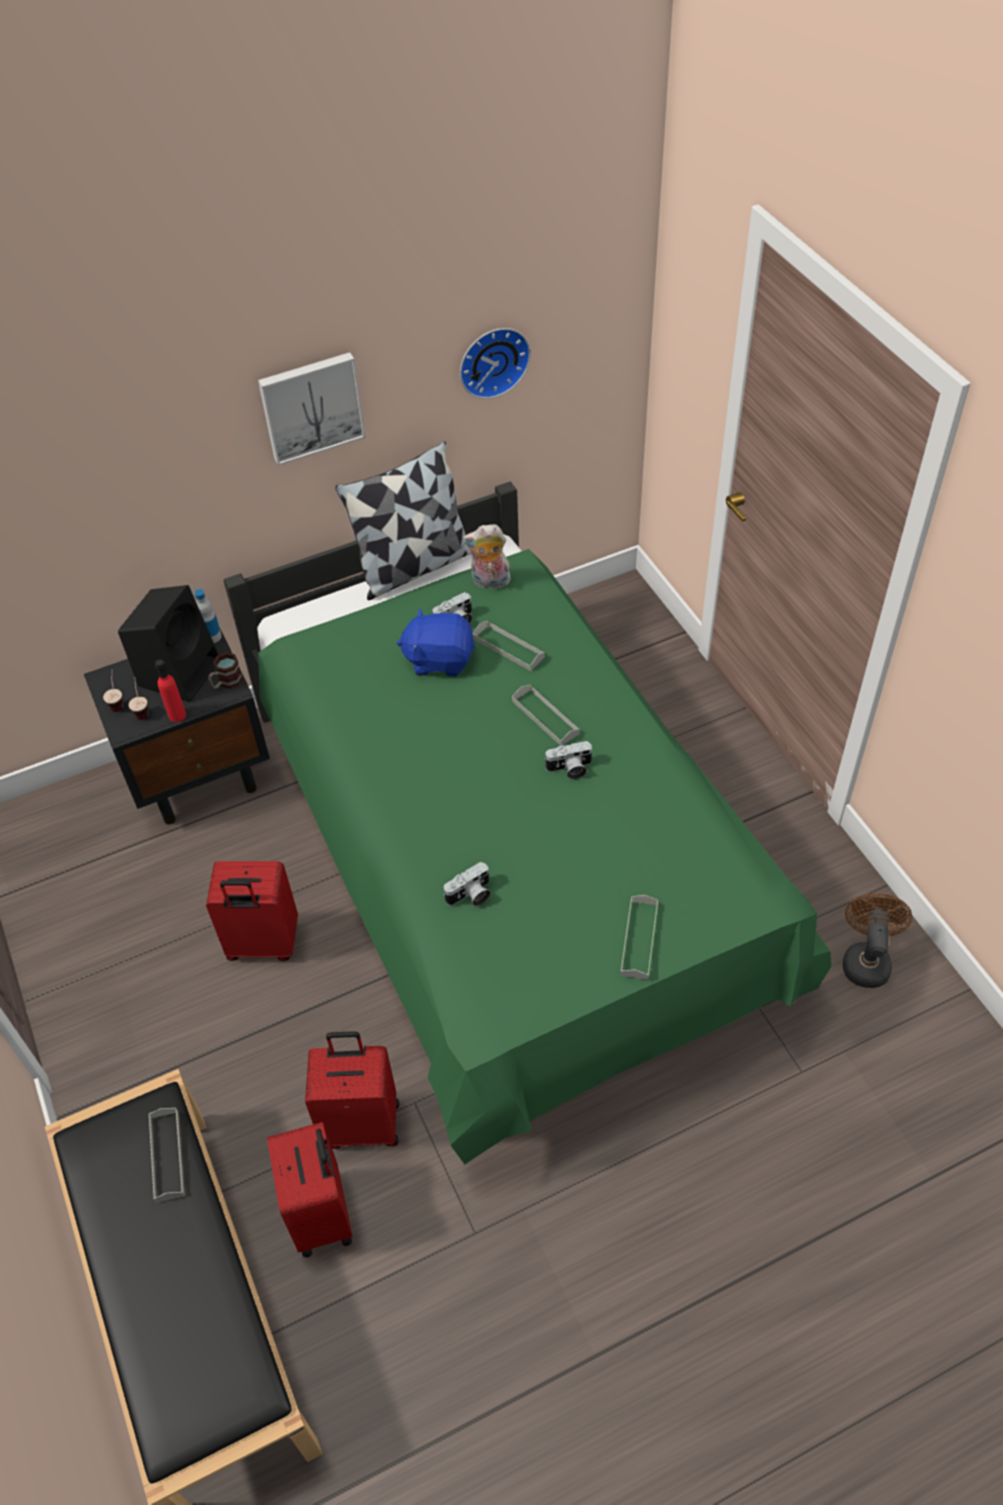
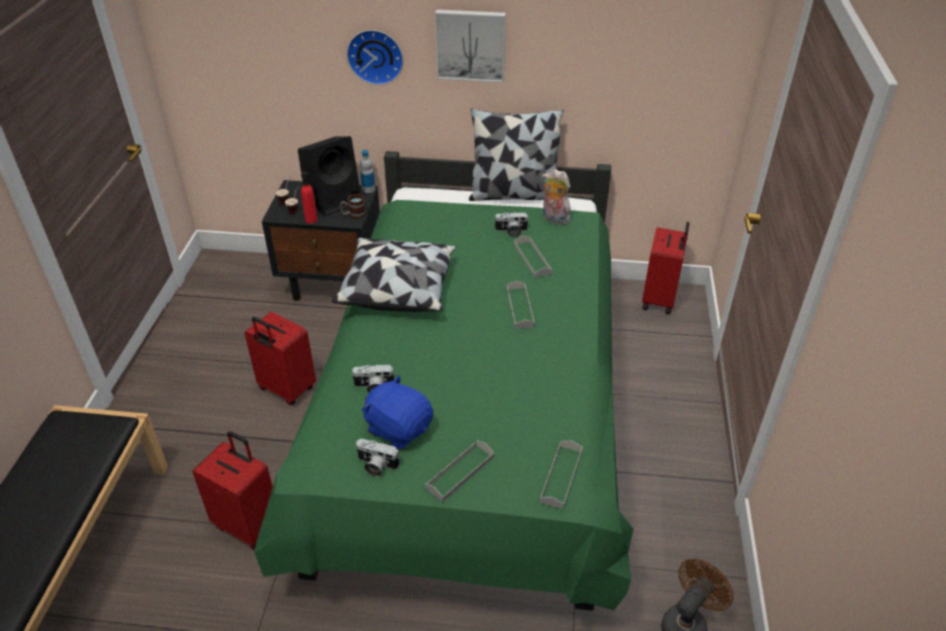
camera: 30 degrees right, 10 degrees down
(167, 1156) = (90, 455): grey tray -> grey tray (561, 476)
(323, 1214) = (179, 566): red suitcase -> red suitcase (660, 299)
(389, 760) = (397, 288): none -> pillow
(439, 659) = (481, 247): blue plush toy -> blue plush toy (399, 428)
(492, 360) = (614, 60): wall clock -> wall clock (376, 55)
(570, 769) = (508, 345): camera -> camera (376, 465)

